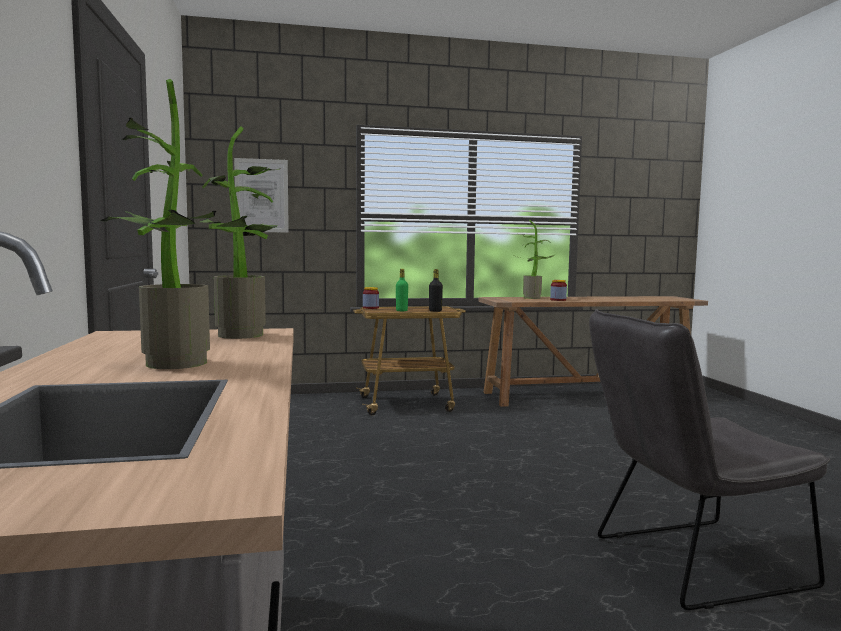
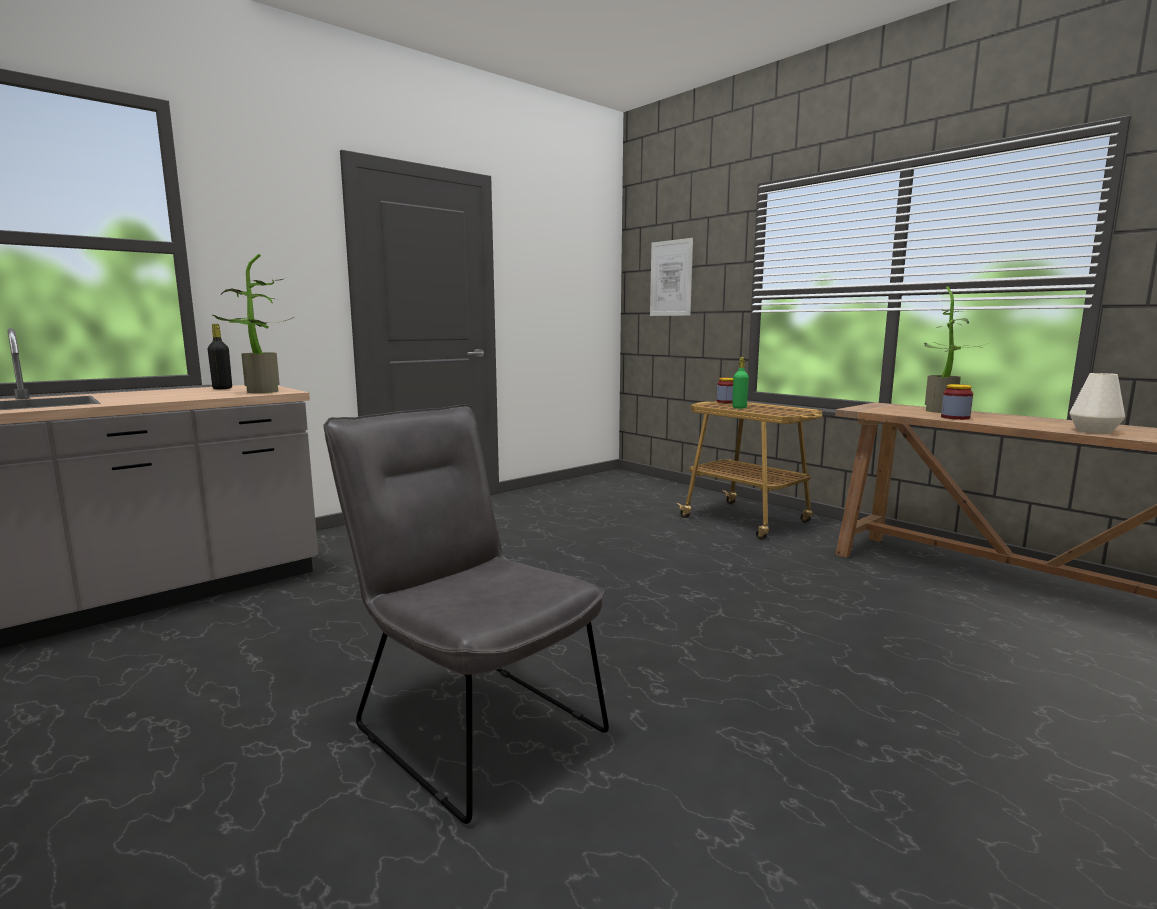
camera: 60 degrees right, 5 degrees up
(167, 363) = (151, 396): potted plant -> none
(435, 311) = (769, 412): black bottle -> black bottle (222, 388)
(620, 299) = (1094, 431): none -> white vase

